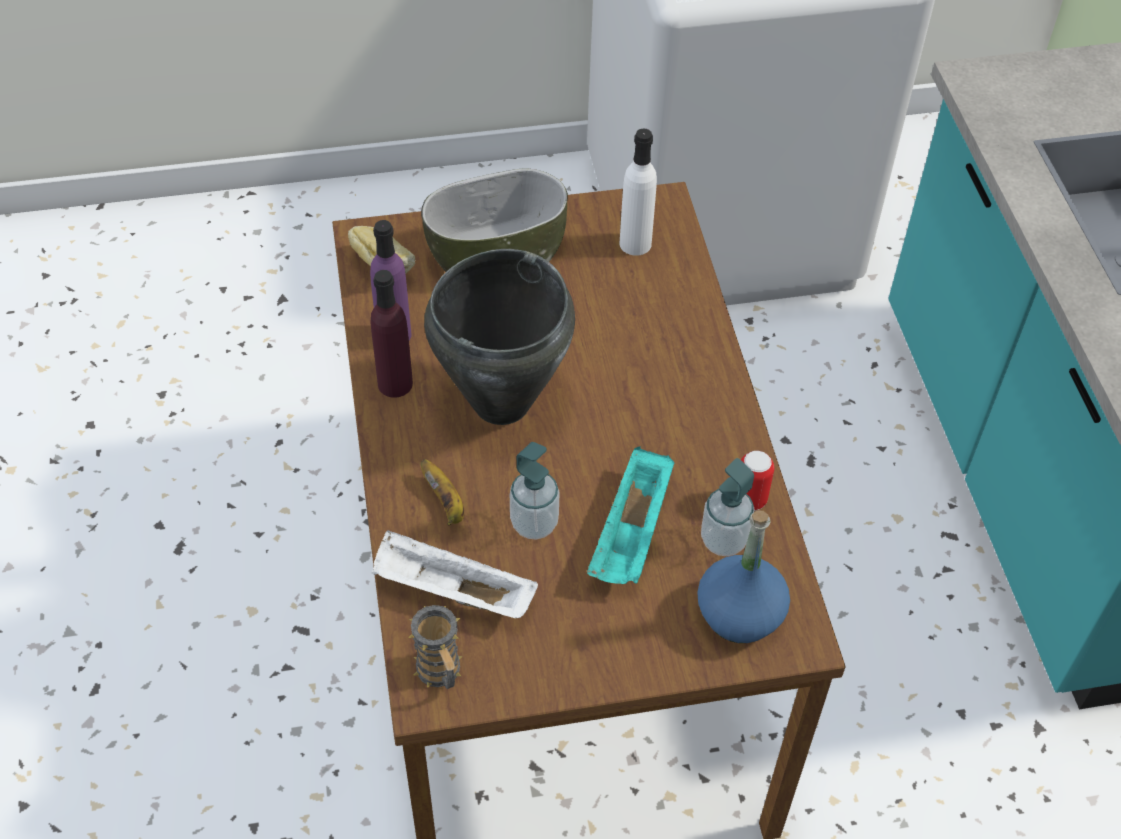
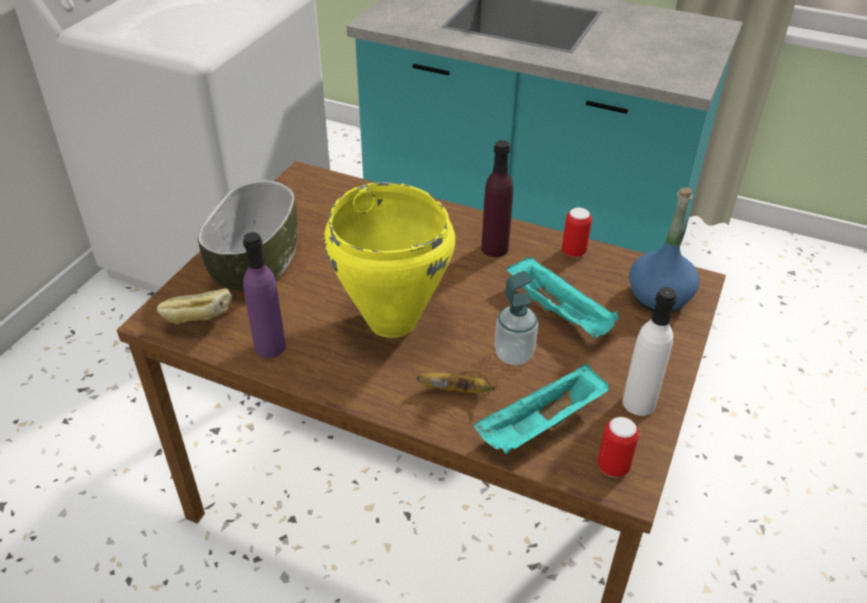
camera: 55 degrees left, 10 degrees down
(395, 384) = (318, 368): purple bottle -> purple bottle (494, 248)
(441, 675) = (613, 467): mug -> can
(451, 592) = (541, 426): white tray -> turquoise tray
(500, 403) = (391, 322): black cooking pot -> yellow cooking pot
(635, 243) = (322, 201): white bottle -> white bottle (638, 403)
(723, 540) = (596, 277): soap dispenser -> none

